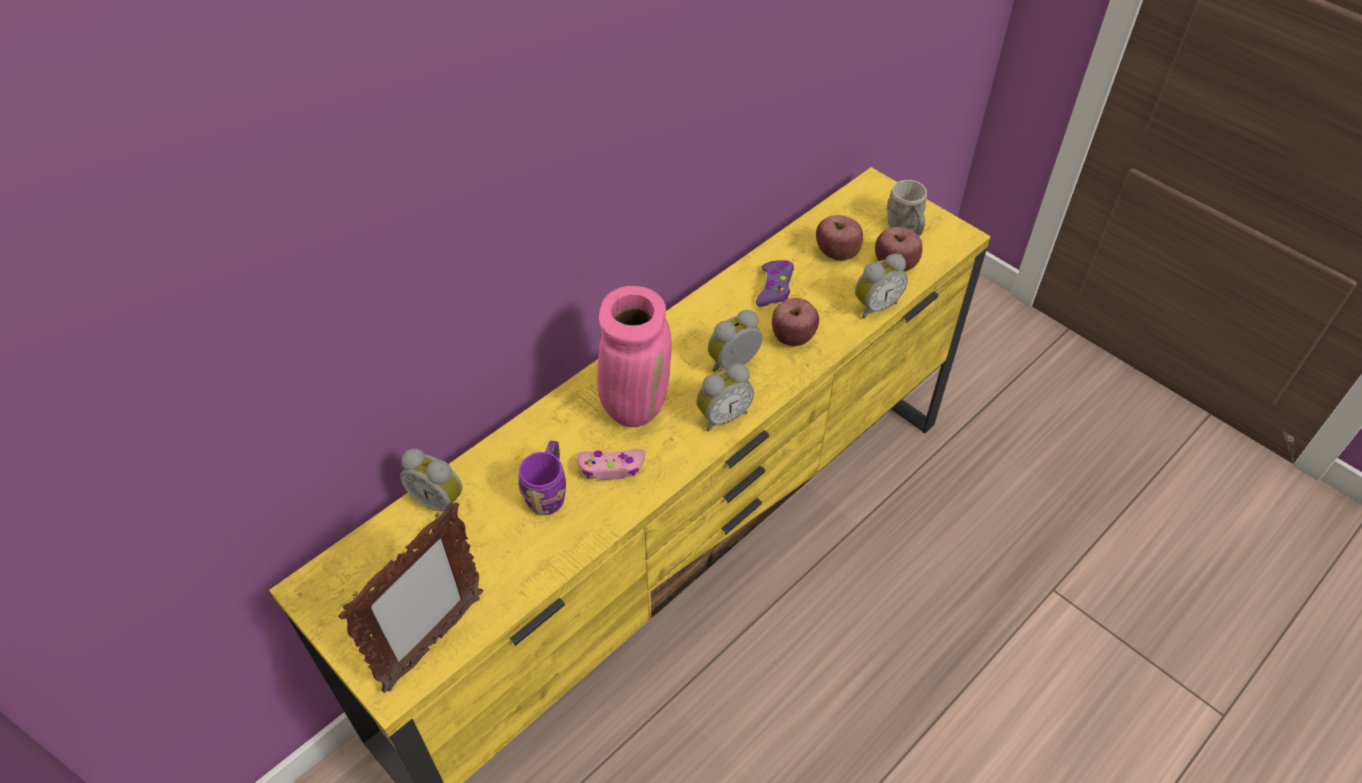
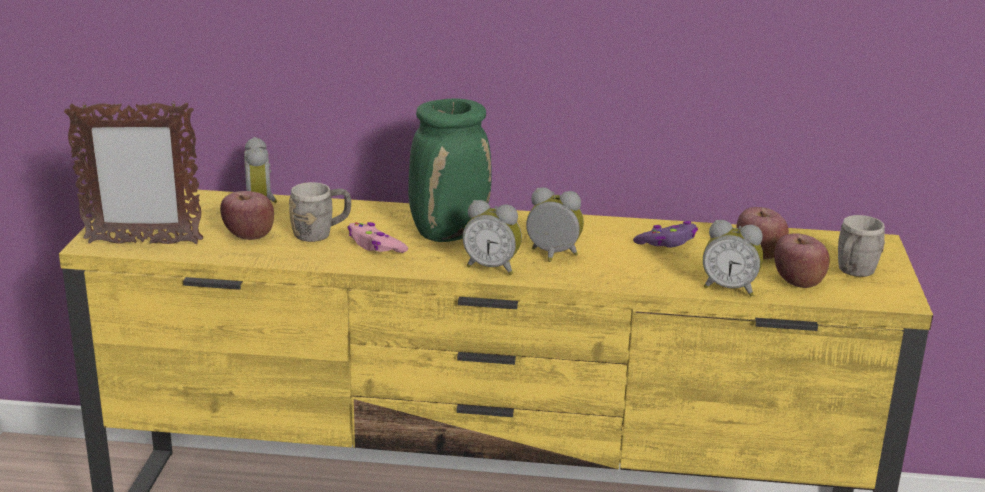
camera: 50 degrees right, 25 degrees down
(548, 492) = (321, 233): purple mug -> grey mug
(635, 404) = (449, 233): pink vase -> green vase
(793, 338) = (626, 267): apple -> apple (249, 236)

